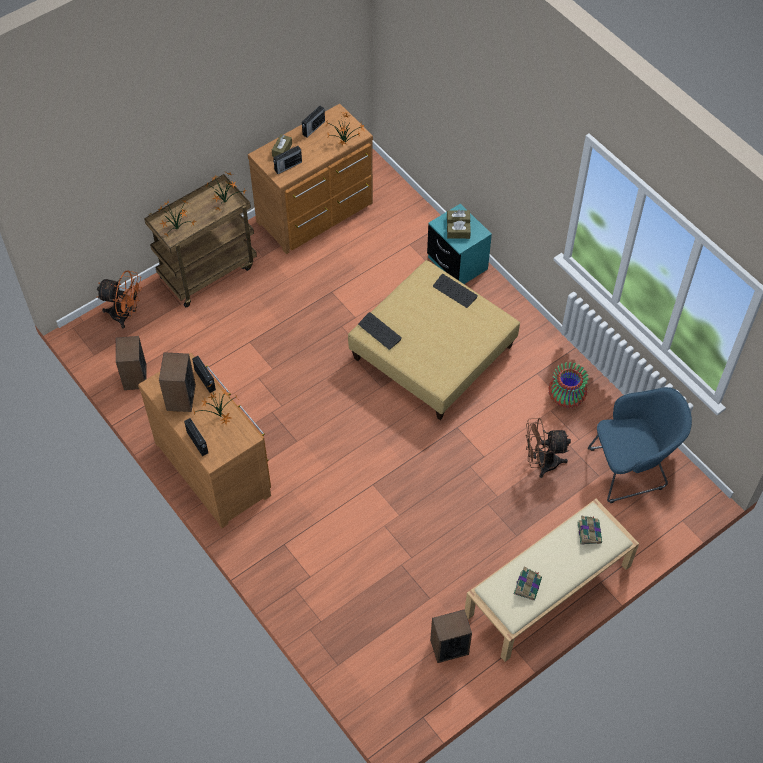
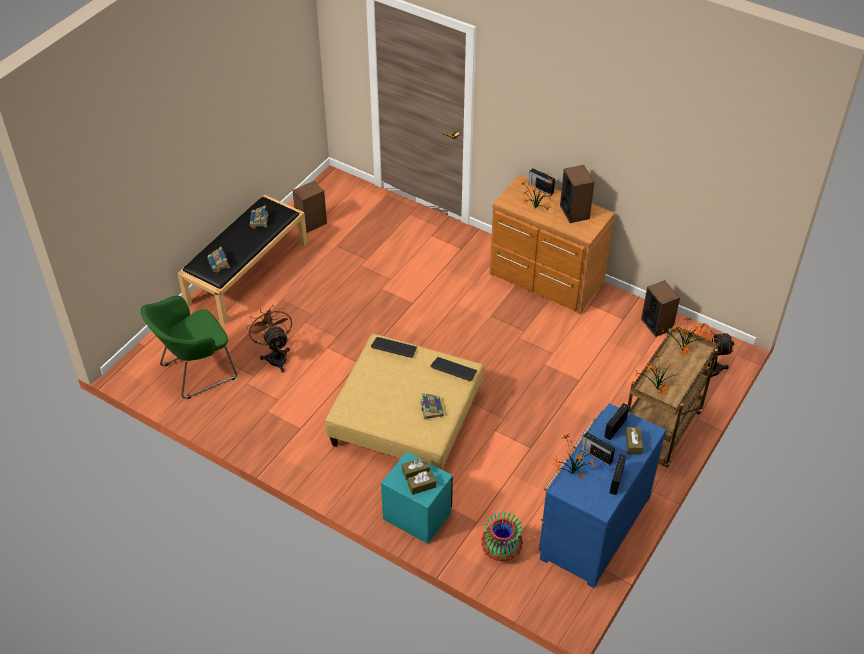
camera: 160 degrees right, 10 degrees down
(205, 380) = (564, 227): radio -> radio (596, 455)
(317, 213) = (592, 527): brown dresser -> blue dresser
(418, 299) = (431, 408): none -> book
(455, 291) = (398, 427): keyboard -> keyboard (394, 348)
(541, 463) = (275, 356): brown fan -> brown fan turned 90 degrees counterclockwise
(548, 591) = (247, 272): beige bench -> black bench
(566, 396) = (267, 415): vase -> vase (501, 550)
(630, 469) = (195, 372): blue armchair -> green armchair

